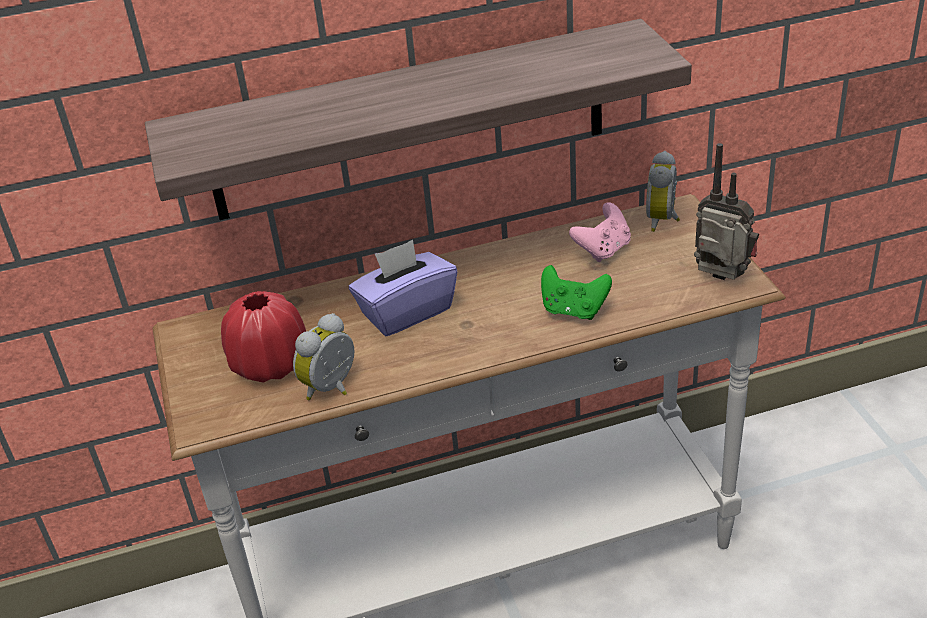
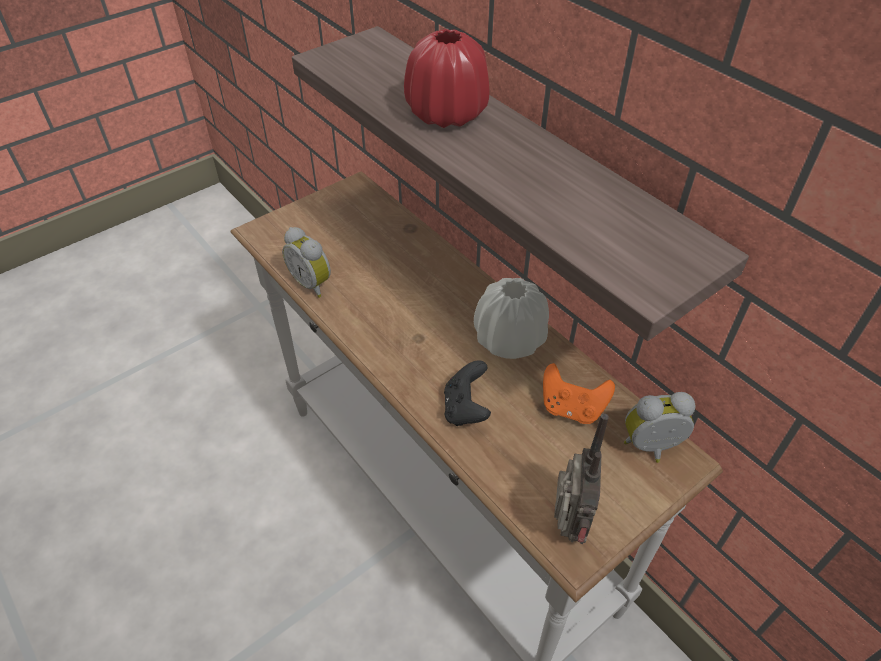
camera: 65 degrees right, 10 degrees up
(270, 364) = (332, 241): red vase -> red vase (447, 114)
(333, 389) = (313, 283): alarm clock -> alarm clock turned 150 degrees counterclockwise
(406, 312) = (420, 295): purple tissue box -> none
(503, 267) = (509, 340): none -> white vase
(573, 310) = (465, 408): green game controller -> black game controller
(603, 250) = (572, 408): pink game controller -> orange game controller

